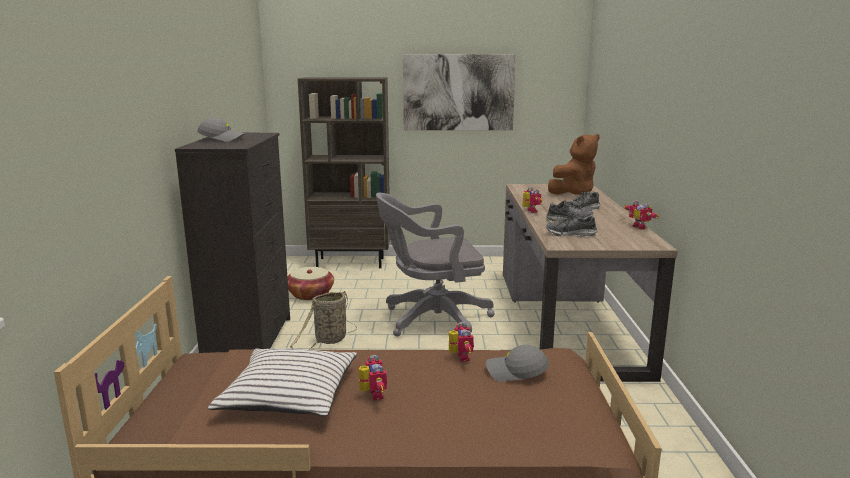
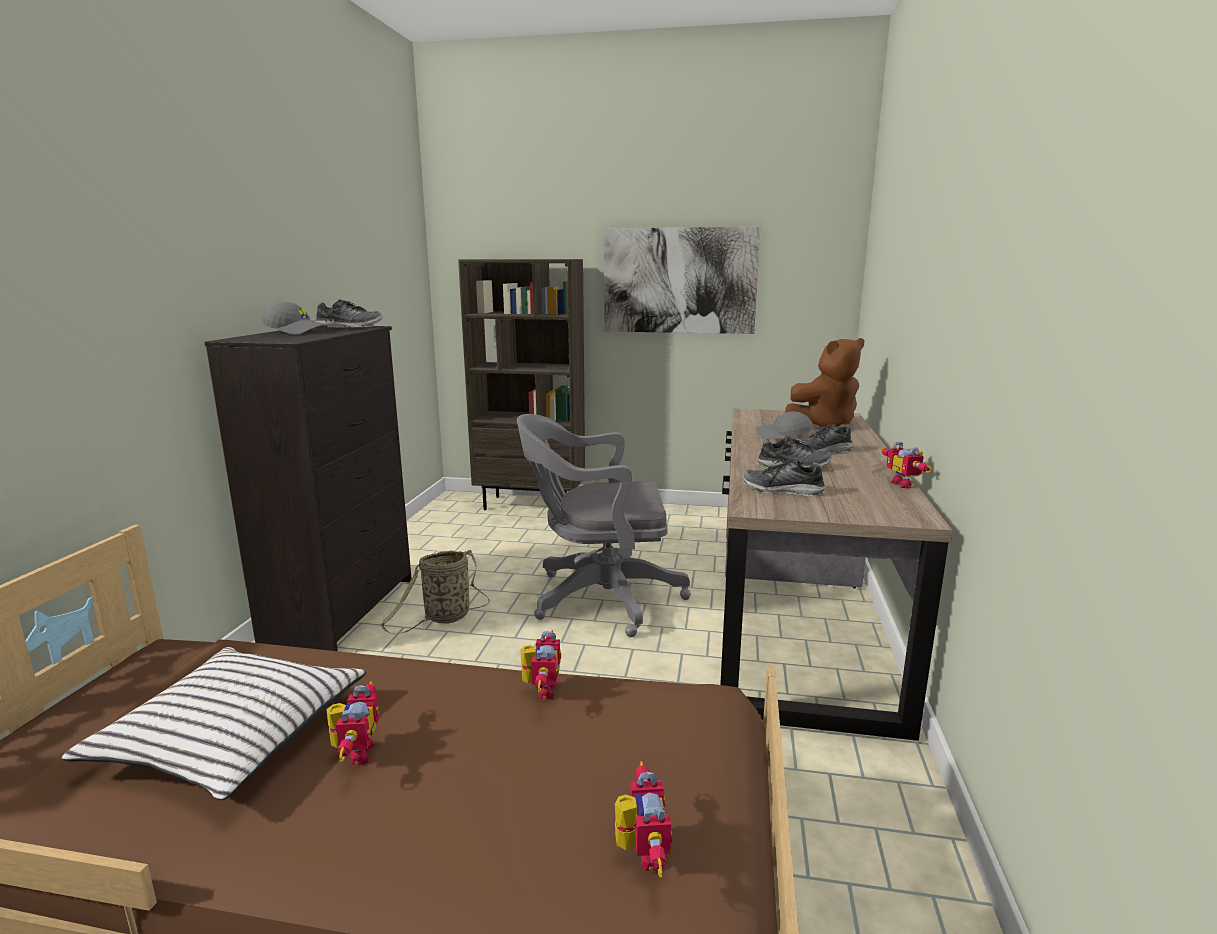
camera: 10 degrees right, 0 degrees up
(252, 134) = (349, 327): none -> shoe
(310, 294) = (456, 547): basket -> none
(516, 372) = (617, 732): grey cap -> grey cap (783, 436)
(529, 211) = (740, 450): toy robot -> toy robot (640, 854)

